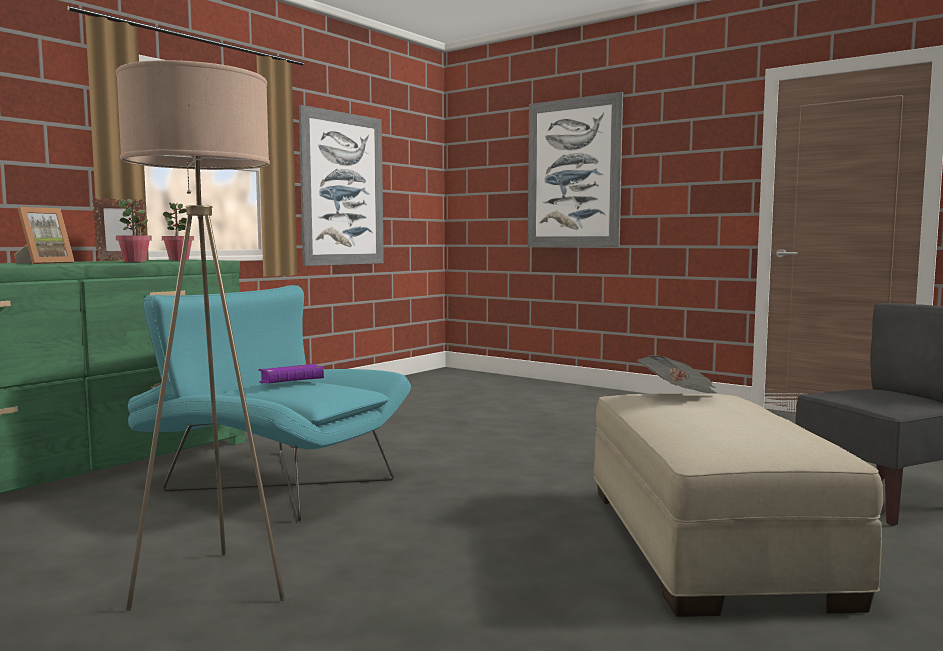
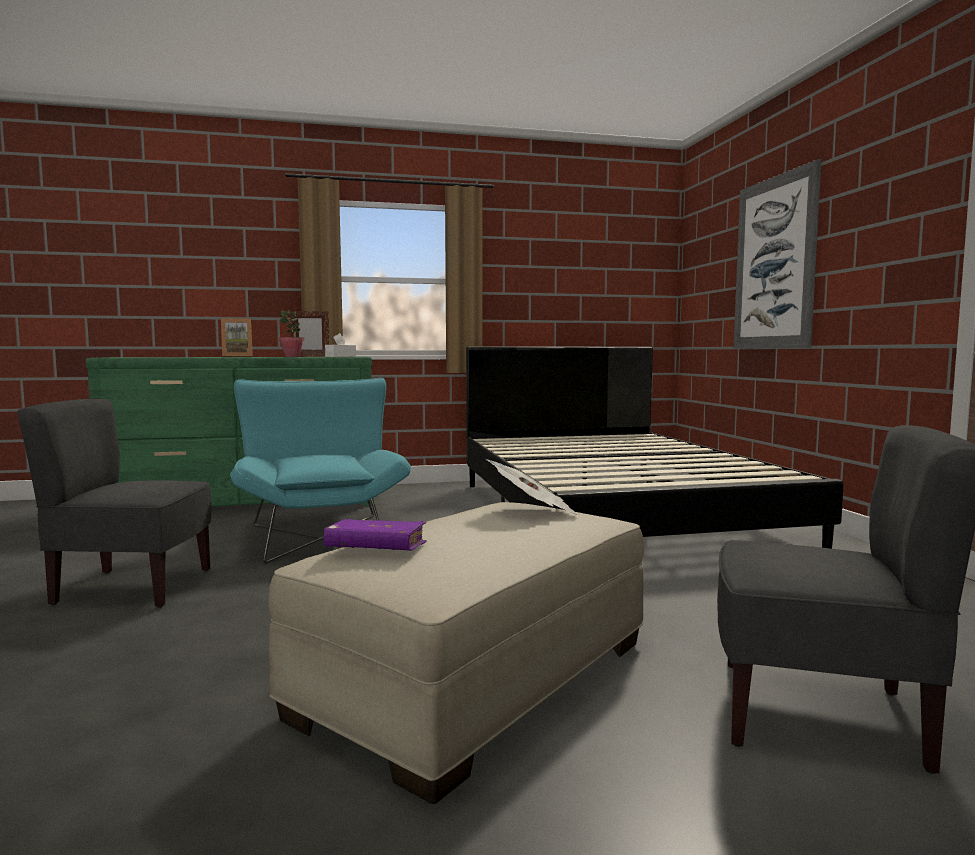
camera: 40 degrees right, 0 degrees up
(178, 260) = (340, 356): potted plant -> white tissue box
(213, 587) = (133, 587): beige floor lamp -> grey chair
(291, 383) = (323, 455): purple book -> purple book (376, 548)
(343, 189) = (544, 295): picture -> none
(489, 408) = (613, 513): none -> black bed

